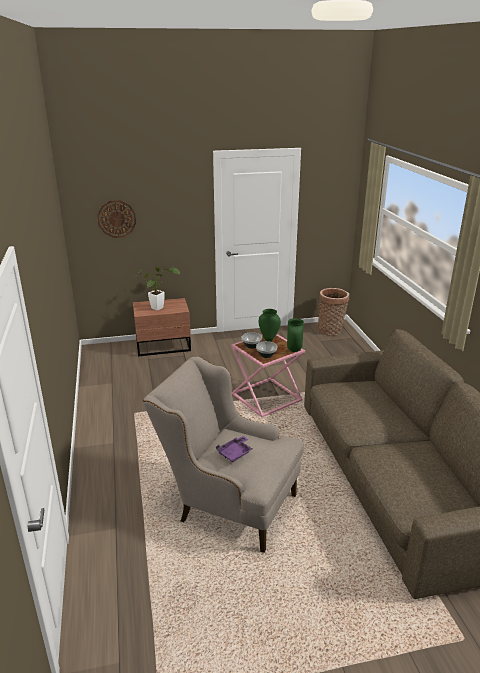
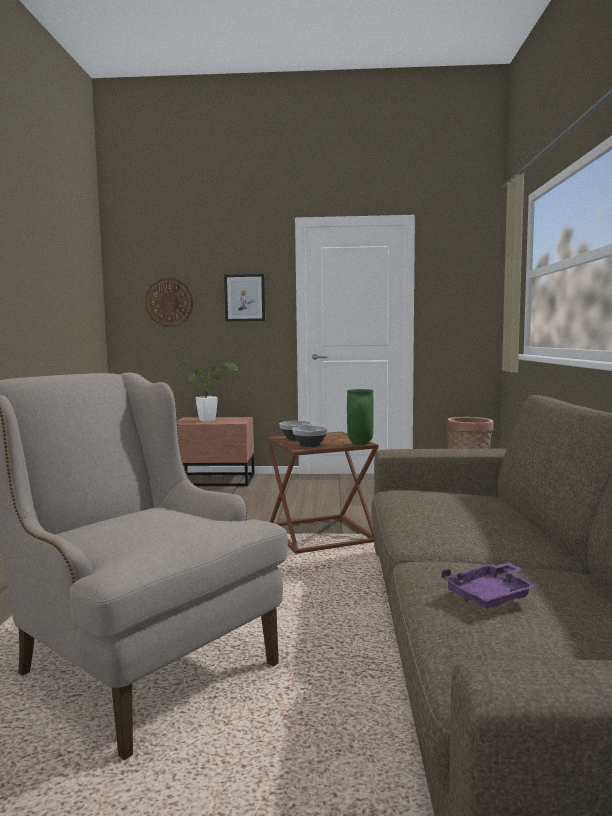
camera: 15 degrees right, 20 degrees down
(176, 213) = (245, 298): none -> picture
(235, 453) = (126, 521): purple tray -> purple tray (491, 596)
(266, 398) = (320, 535): pink side table -> brown side table
(268, 340) = (328, 436): green vase -> none

